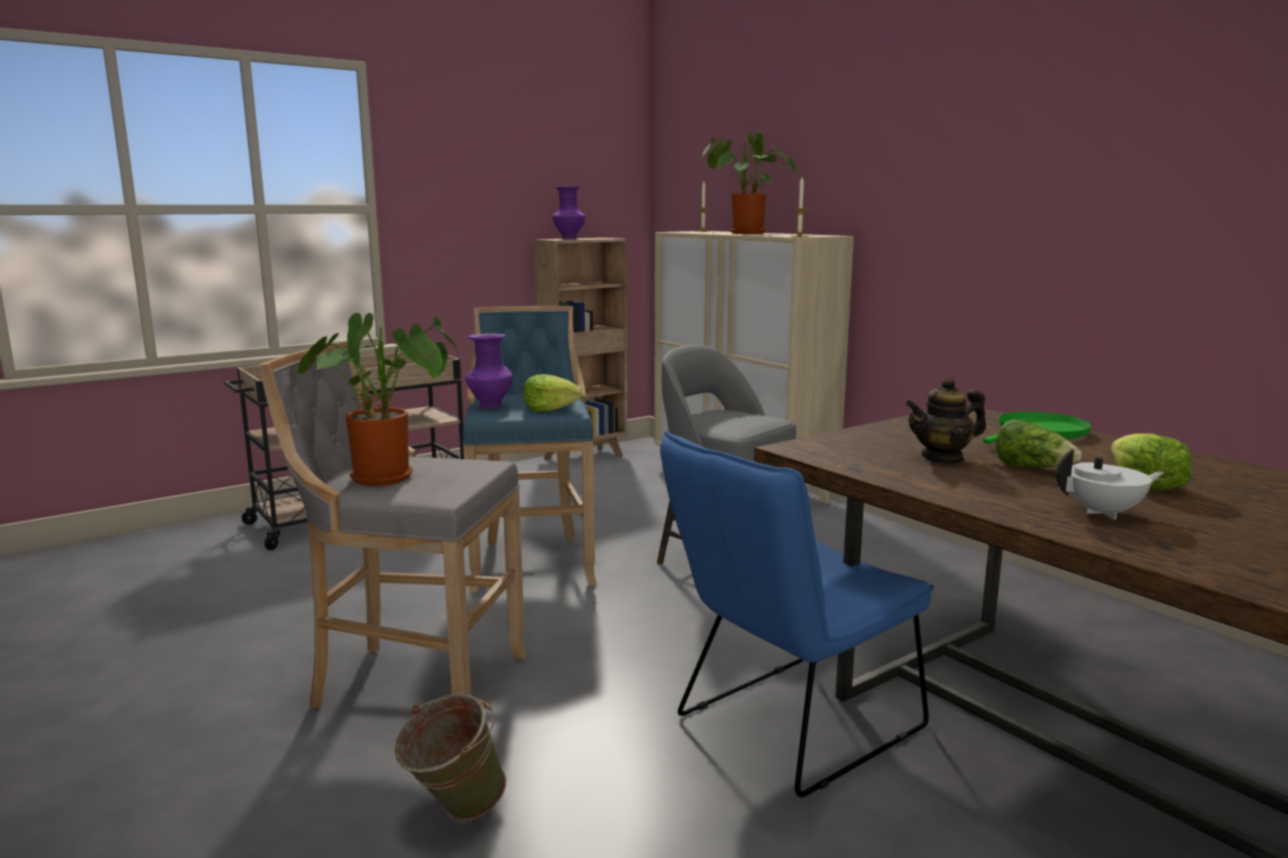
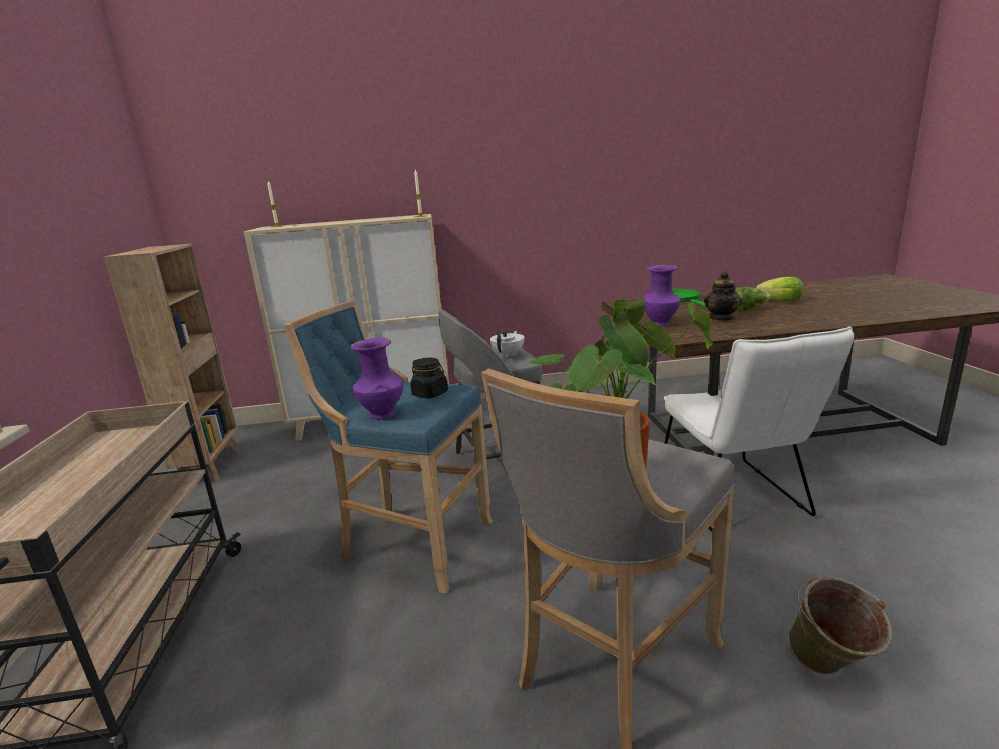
camera: 60 degrees left, 5 degrees up
(550, 409) = (430, 394): lettuce -> black jar
(569, 238) = (138, 250): purple vase -> purple vase (660, 324)
(743, 233) = (341, 222): potted plant -> none
(788, 727) = (736, 499): blue chair -> white chair
(1104, 513) = (827, 312): white teapot -> white teapot (508, 355)

